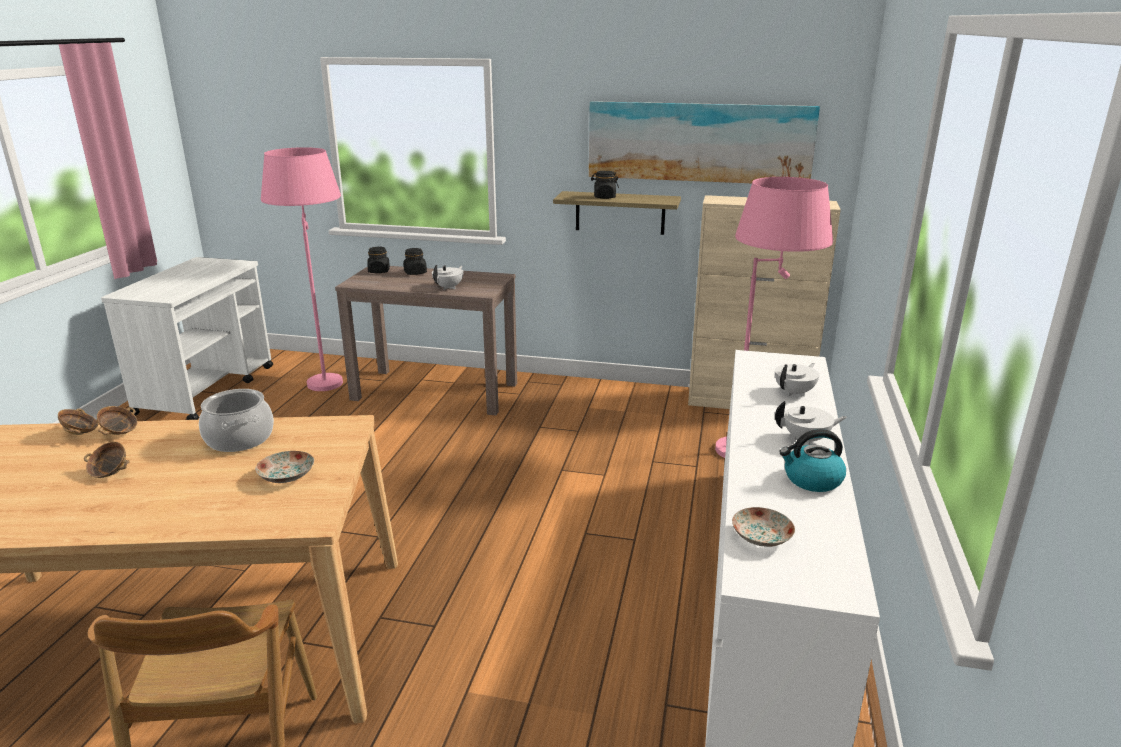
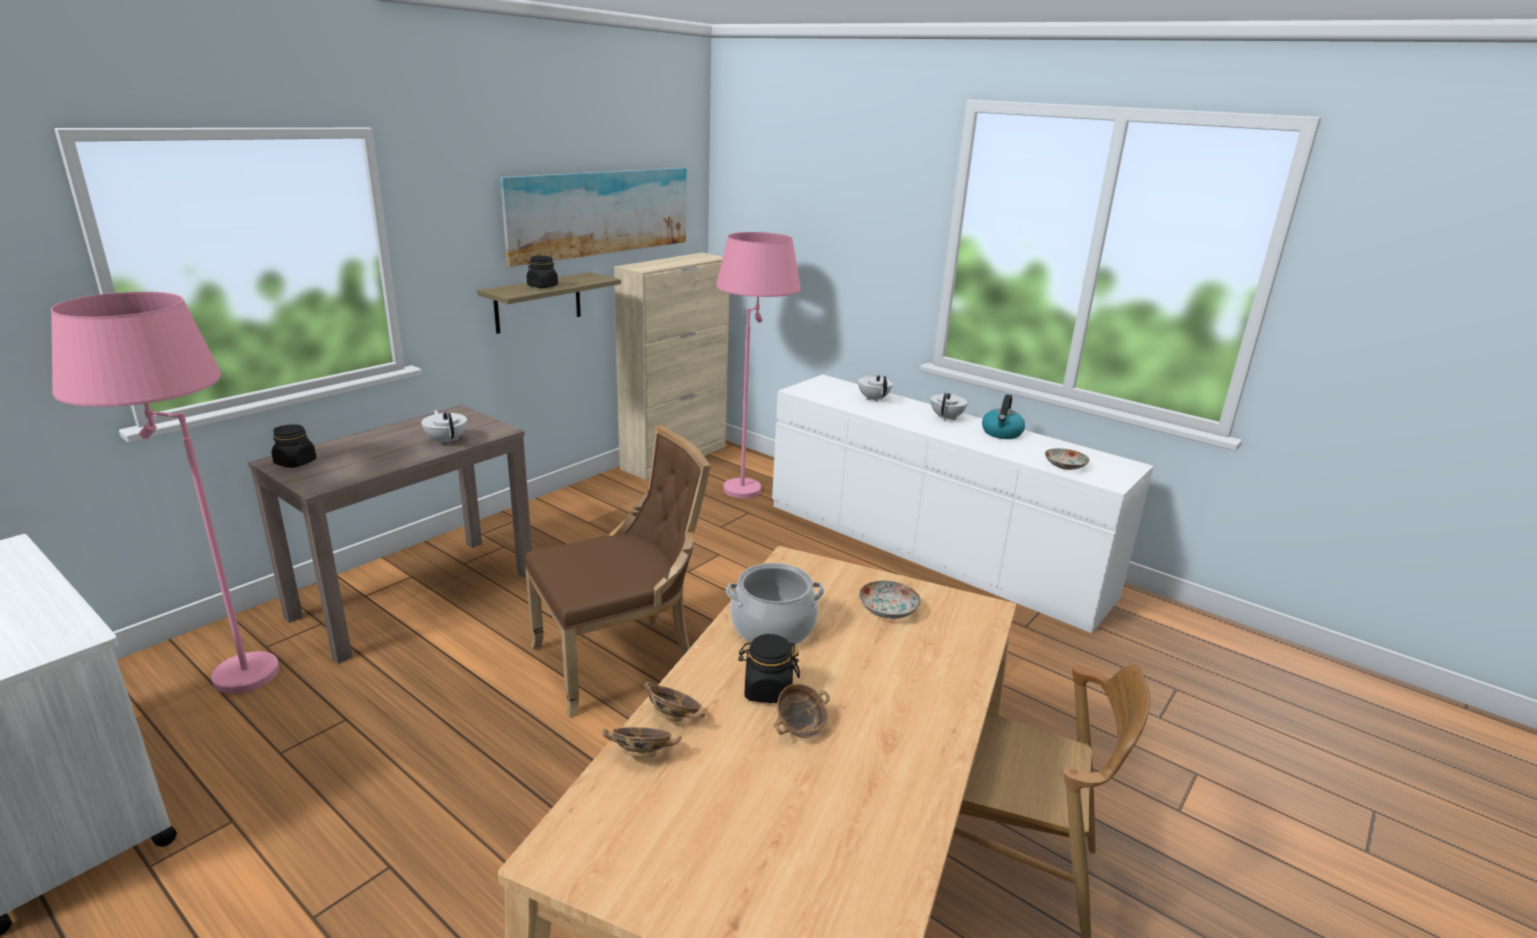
camera: 65 degrees left, 0 degrees up
(415, 272) = (350, 445): black jar -> black jar (767, 690)
(417, 482) = (620, 659): none -> brown chair

